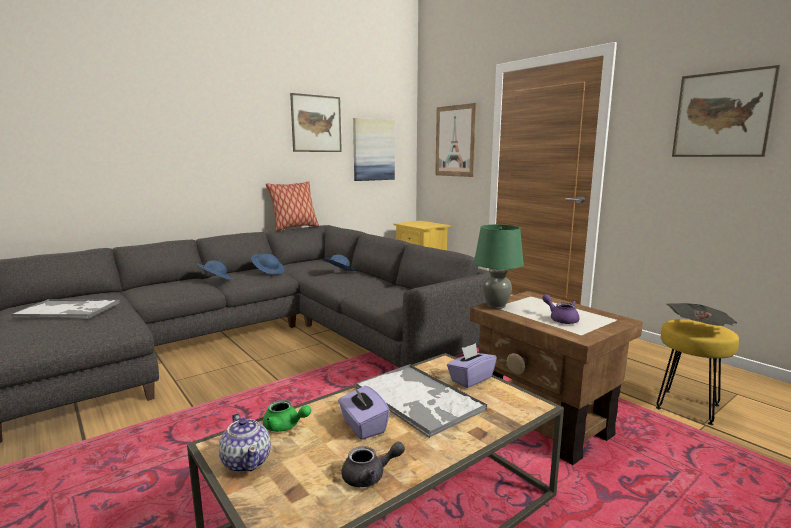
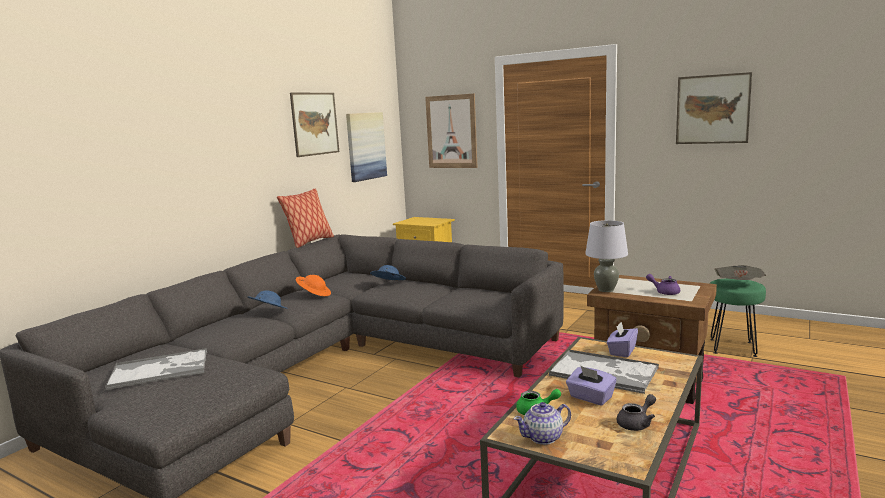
camera: 20 degrees left, 0 degrees up
(246, 461) = (543, 437): teapot -> teapot turned 120 degrees clockwise
(268, 272) = (314, 295): blue hat -> orange hat
(496, 306) = (605, 290): green table lamp -> grey table lamp
(688, 406) = (733, 347): yellow stool -> green stool

